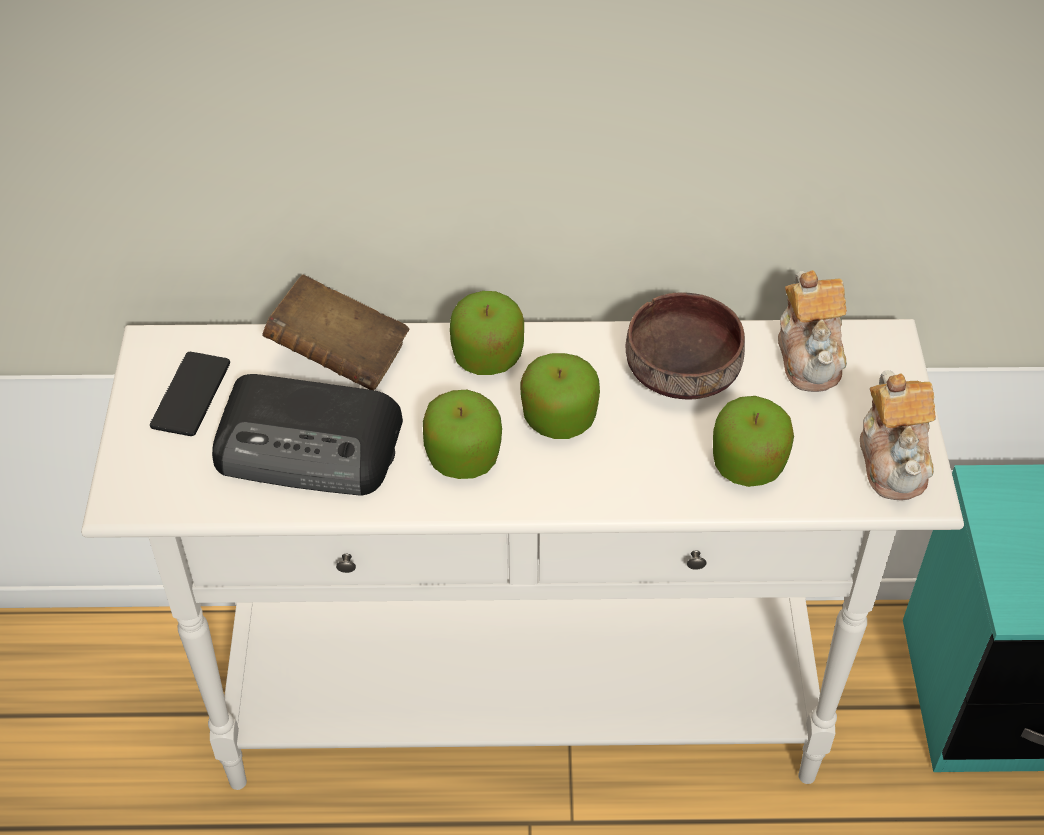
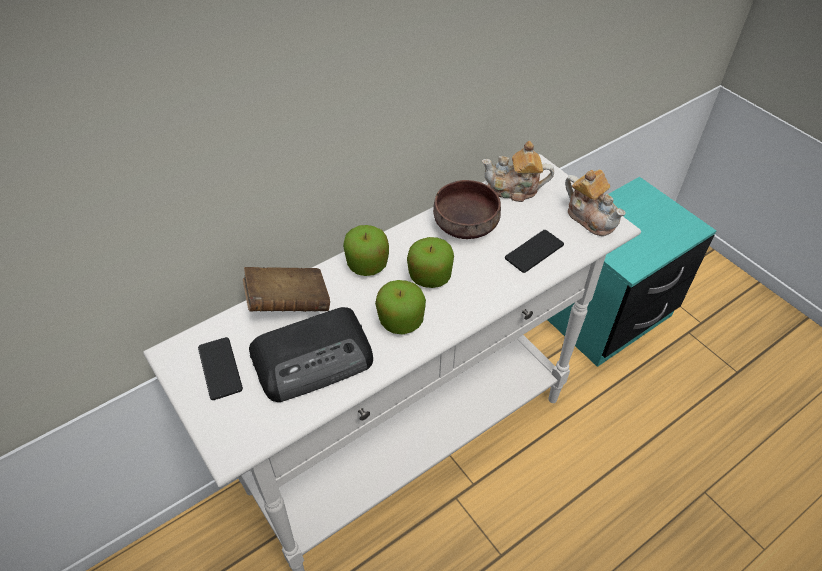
camera: 35 degrees left, 0 degrees up
(748, 464) = (534, 251): apple -> phone
(810, 355) = (514, 189): teapot -> teapot turned 135 degrees clockwise

